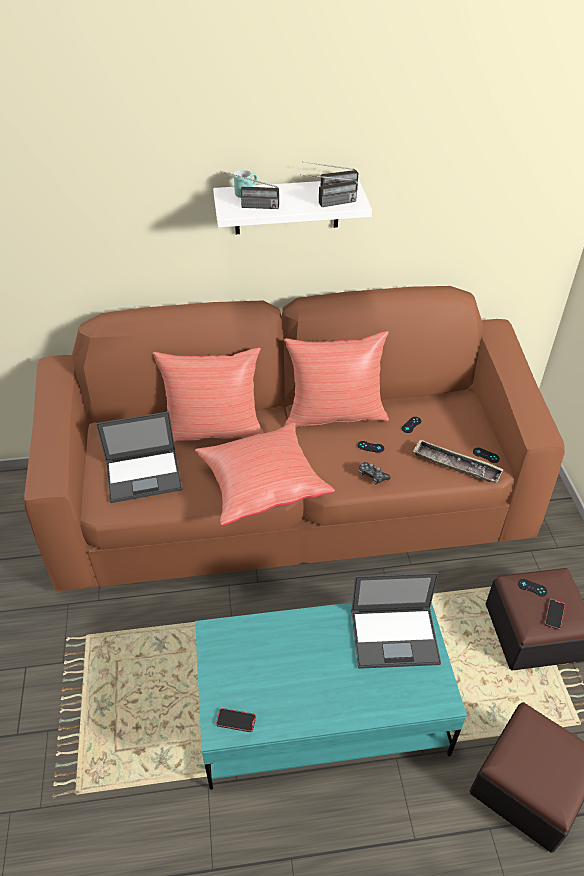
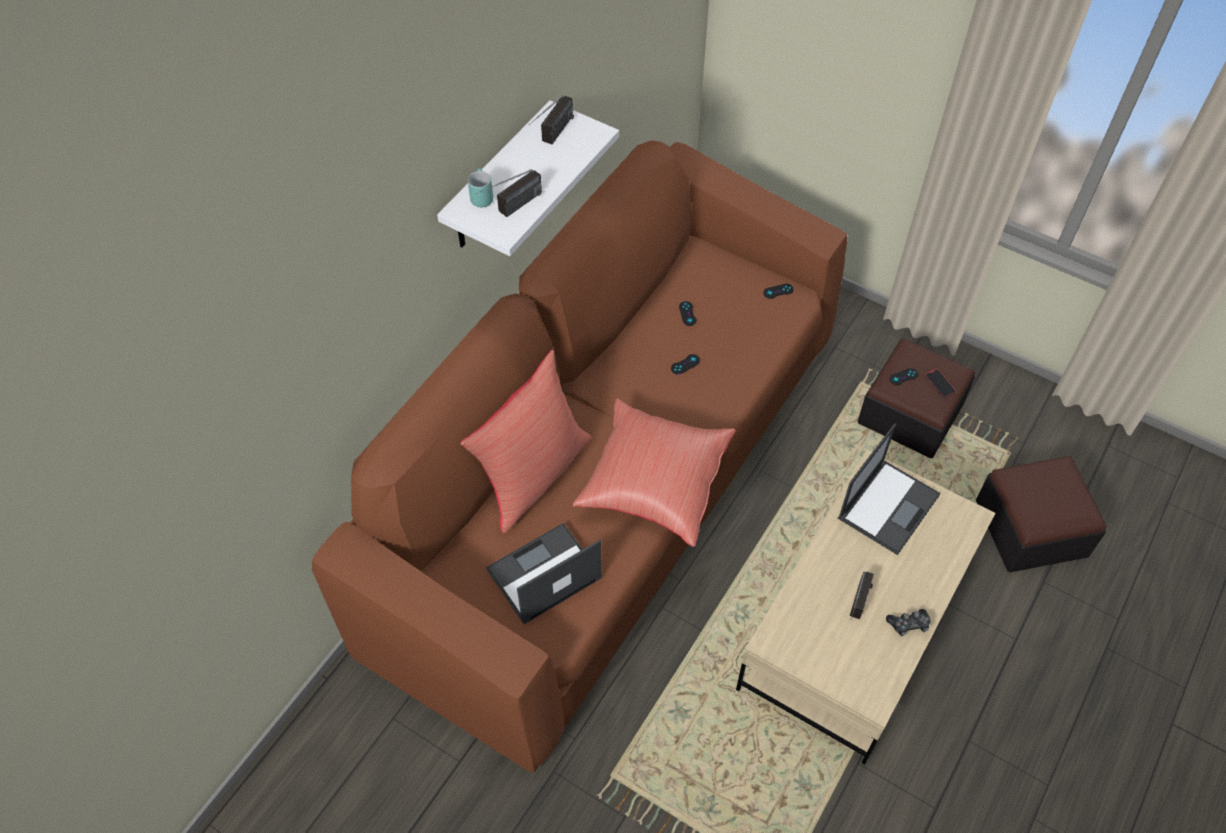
camera: 50 degrees left, 10 degrees up
(144, 475) = (543, 574): laptop -> laptop turned 150 degrees counterclockwise
(236, 721) = (876, 681): phone -> none
(321, 708) = (856, 623): turquoise coffee table -> beige coffee table
(328, 204) = (575, 152): radio -> radio (858, 610)
(334, 414) = (614, 360): red pillow -> none
(372, 476) = (723, 390): game controller -> game controller (908, 625)
(456, 465) = (769, 320): tray -> none

